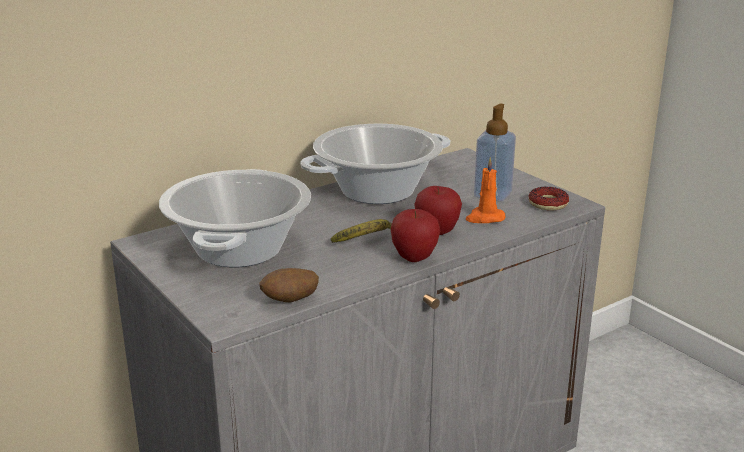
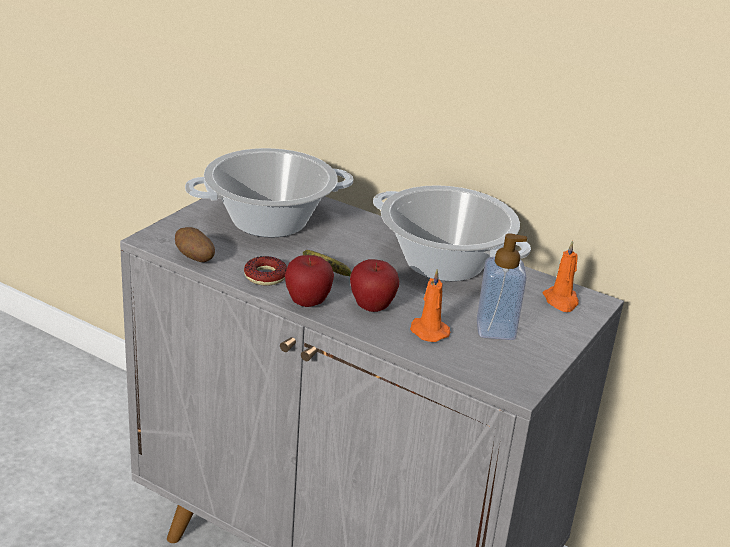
camera: 65 degrees right, 5 degrees up
(460, 165) = (561, 301): none -> orange candle
(548, 204) = (500, 368): donut -> donut (265, 276)

